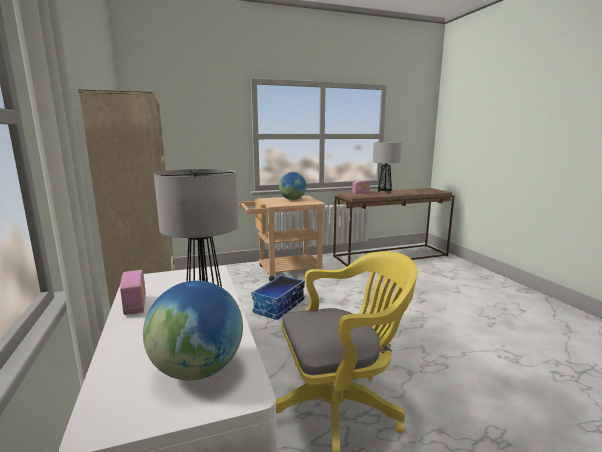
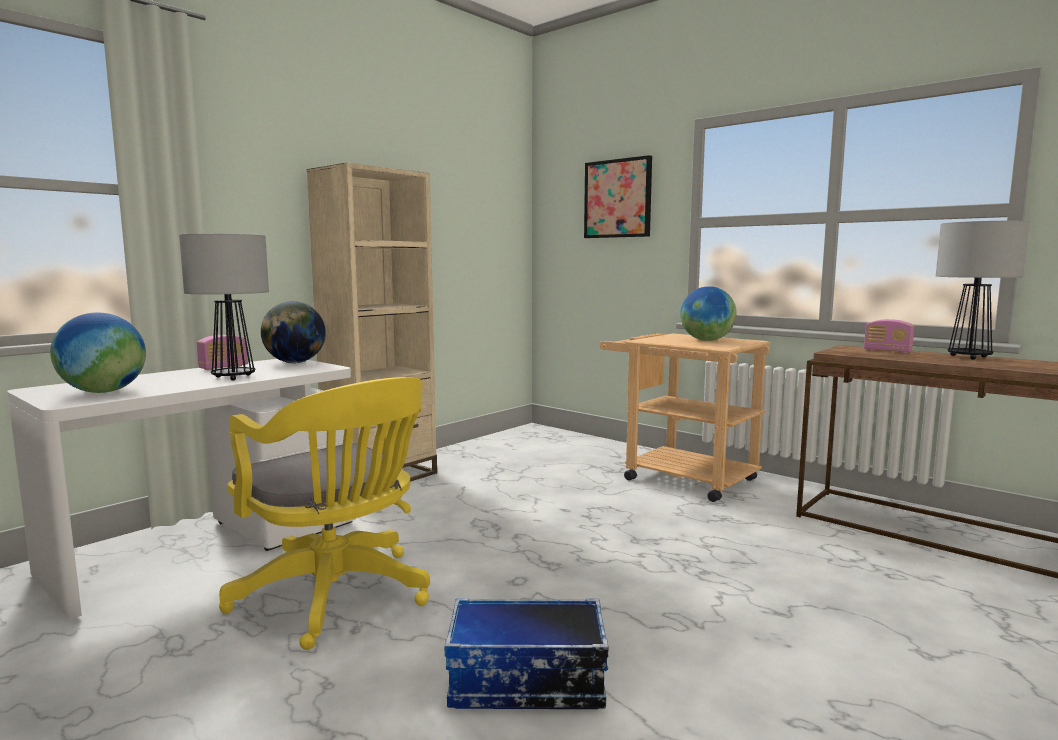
camera: 60 degrees right, 5 degrees down
(165, 278) = (295, 363): none -> globe
(201, 119) = (618, 198): none -> picture
(279, 306) = (556, 504): storage box -> storage box (525, 683)

